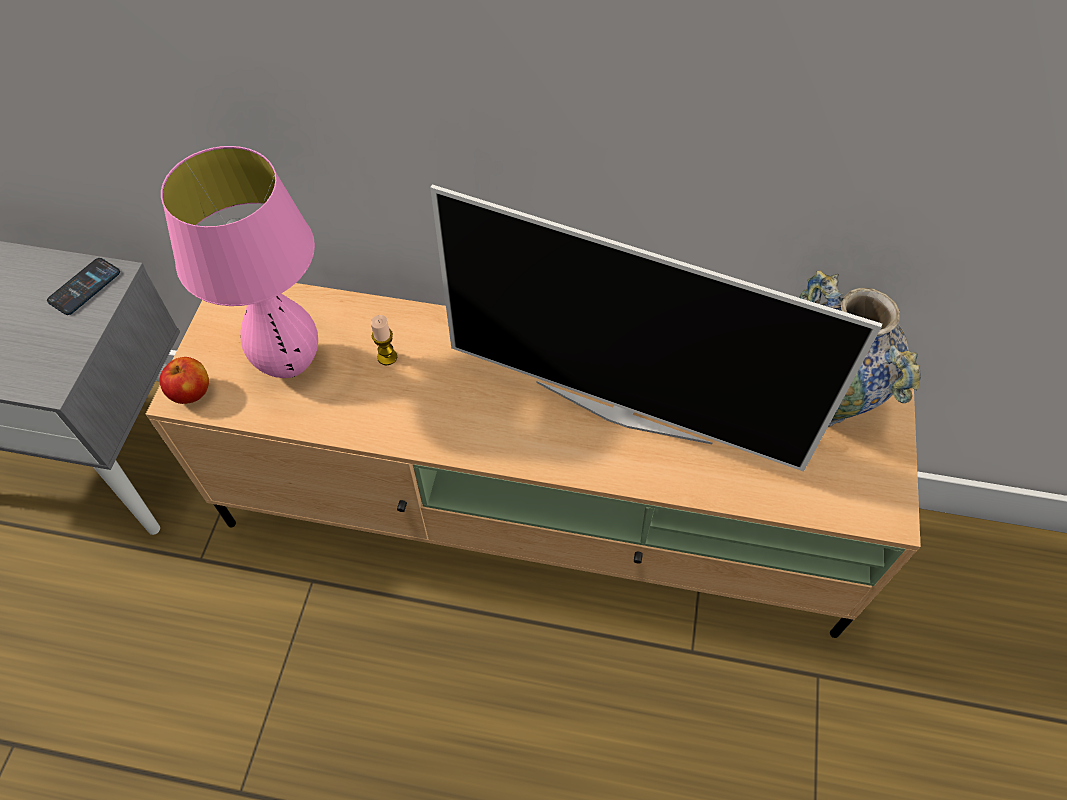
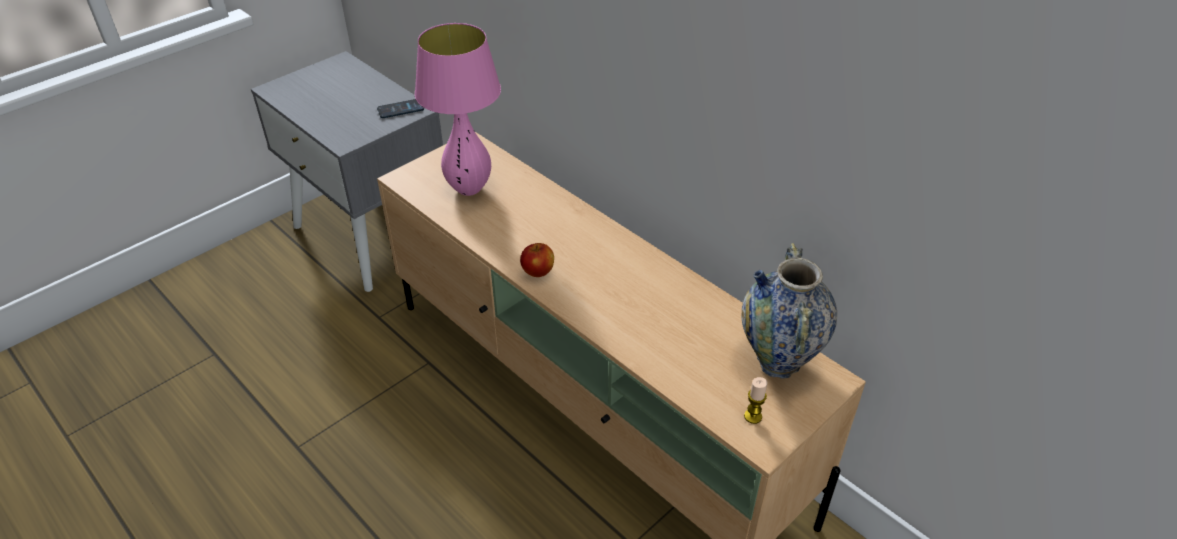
camera: 35 degrees right, 15 degrees down
(191, 392) = (407, 179): apple -> apple (538, 271)
(387, 357) = (524, 209): candle -> candle (753, 416)
(623, 410) = (638, 300): television -> none

